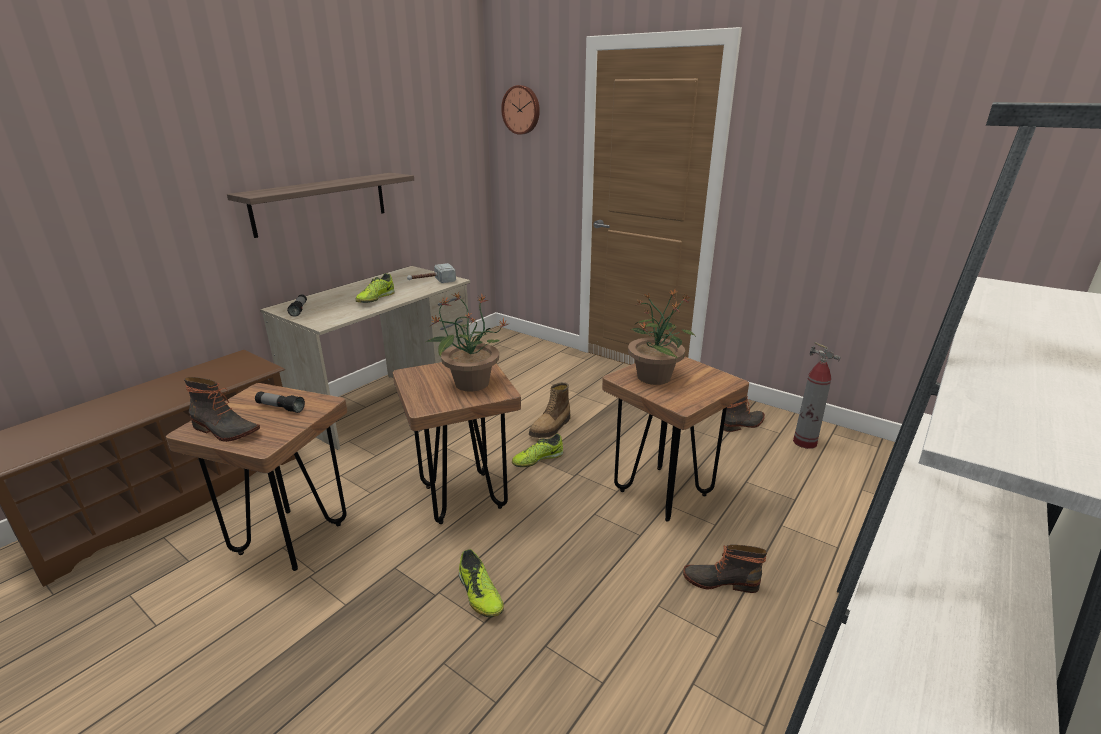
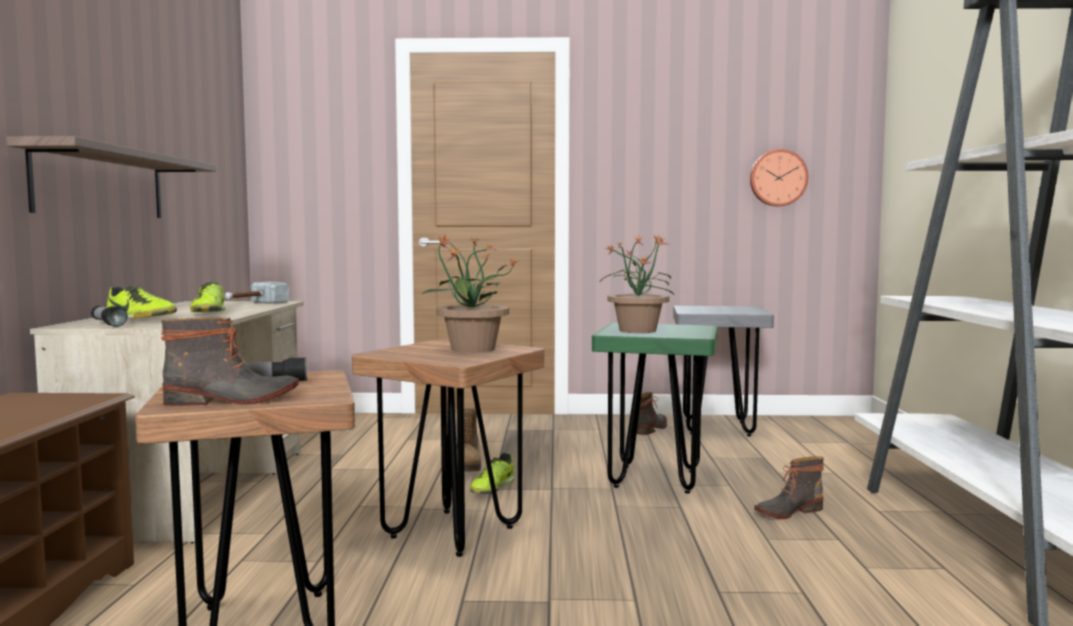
camera: 35 degrees left, 20 degrees down
(479, 594) = (596, 585): shoe -> shoe (140, 319)
(521, 110) = (303, 116): wall clock -> wall clock (777, 178)
(663, 493) = (655, 479): brown stool -> green stool
(805, 442) = (718, 428): fire extinguisher -> grey stool

